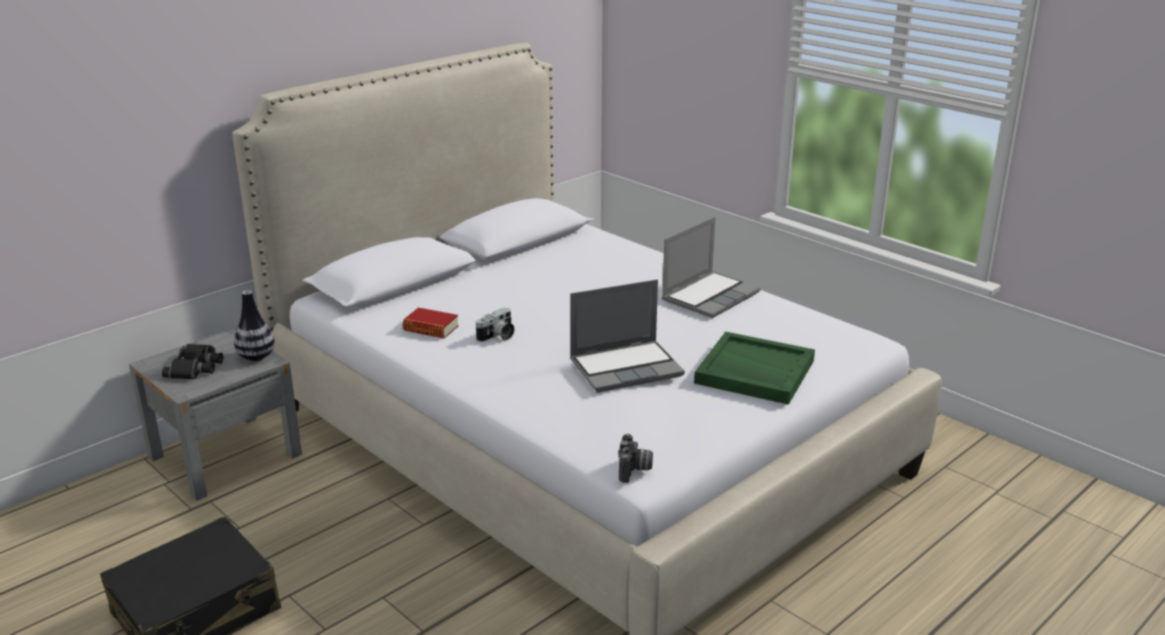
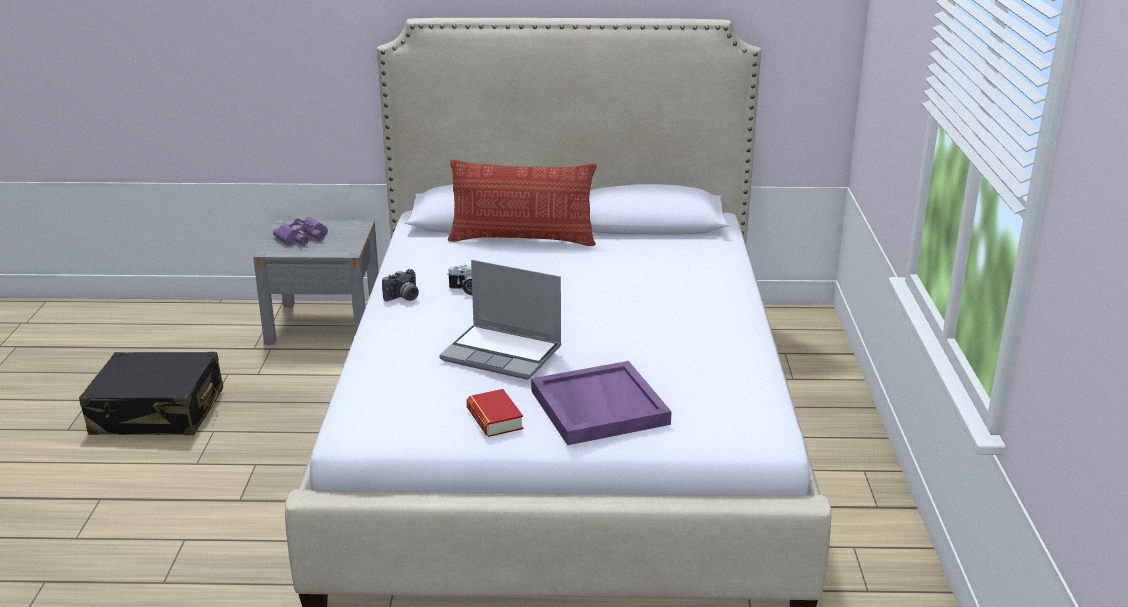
camera: 45 degrees right, 0 degrees up
(196, 367) = (303, 237): black binoculars -> purple binoculars
(256, 357) = (346, 245): vase -> none
(431, 328) = (440, 264): book -> book (494, 419)
(453, 285) = (522, 239): none -> pillow
(635, 470) = (352, 427): camera -> camera (403, 298)
(710, 296) = (705, 331): laptop -> none
(753, 372) = (598, 407): green tray -> purple tray

